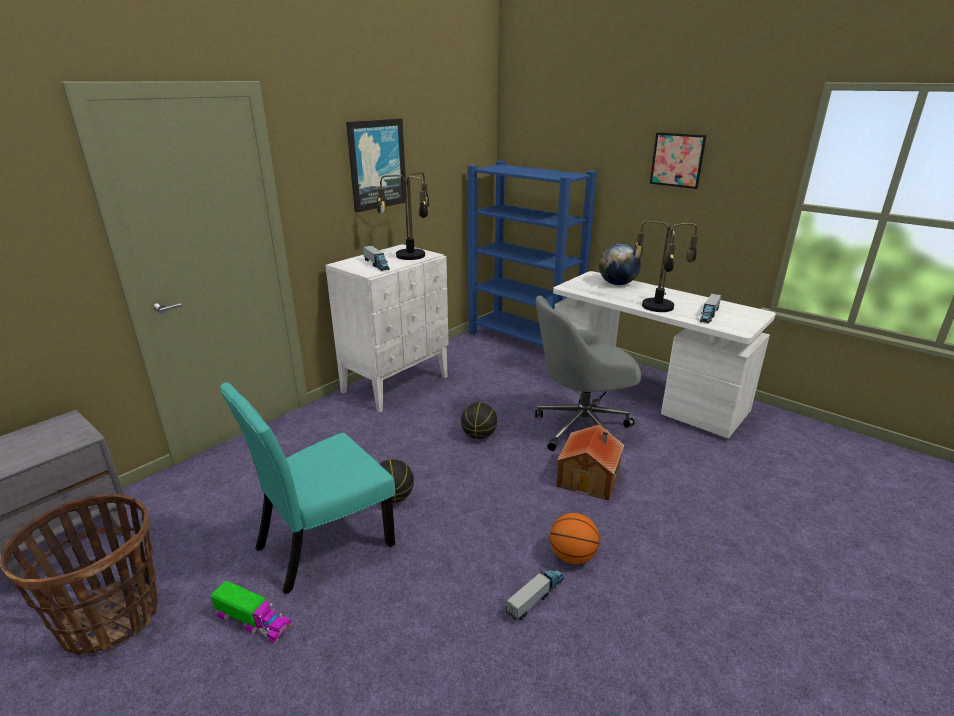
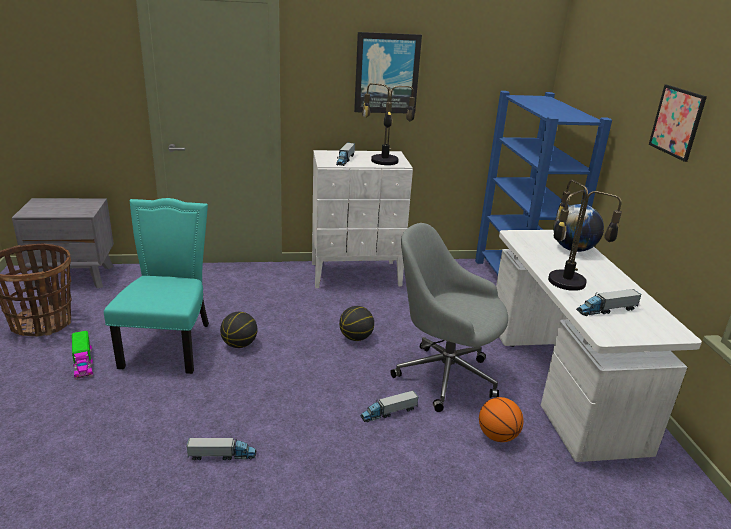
camera: 40 degrees right, 0 degrees up
(326, 542) = (168, 347): turquoise chair -> turquoise chair turned 90 degrees clockwise
(572, 556) = (285, 450): basketball -> basketball (497, 436)
(589, 477) = (388, 412): toy house -> toy truck

